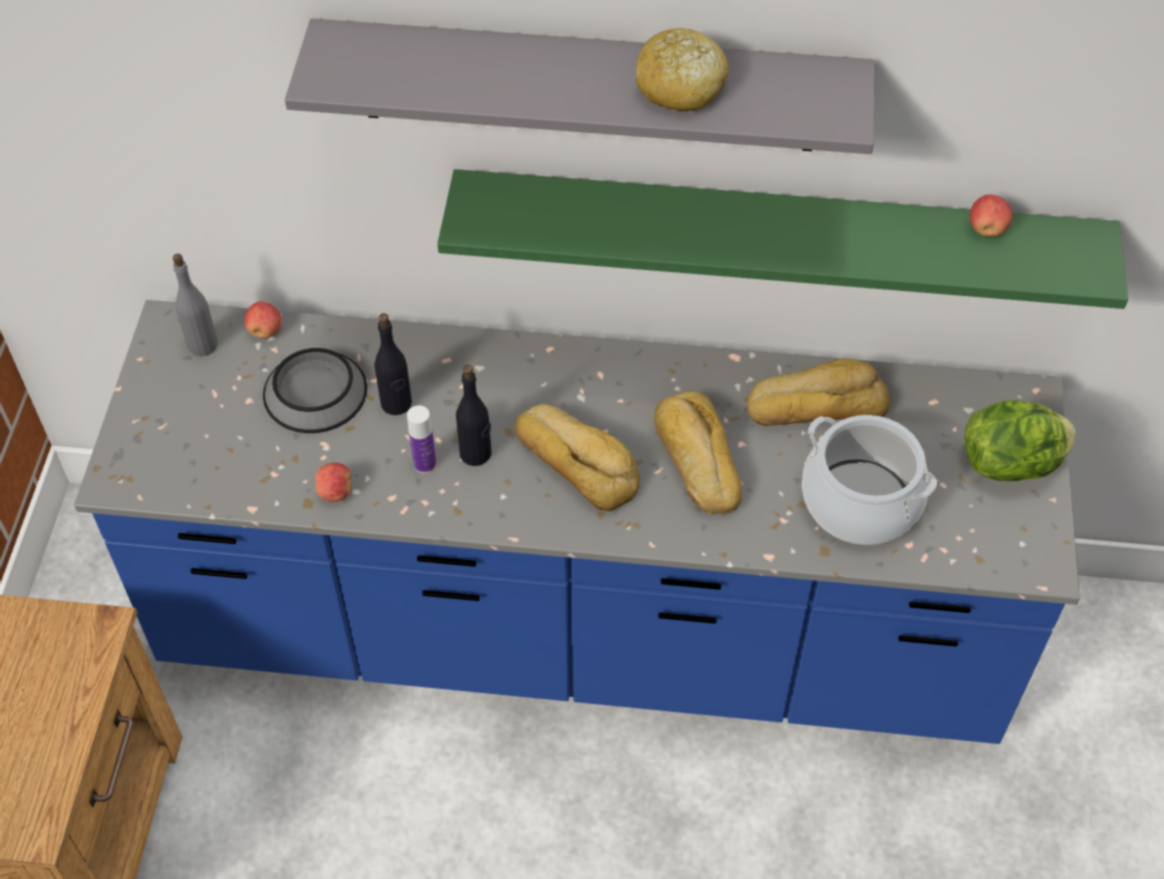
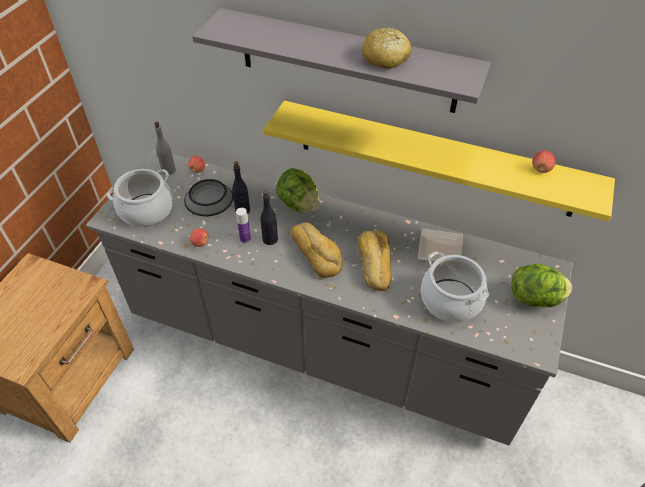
camera: 15 degrees right, 5 degrees down
(193, 445) = (147, 210): none -> cooking pot
(507, 366) = (299, 205): none -> lettuce
(582, 635) = (322, 346): blue counter -> grey counter
(776, 234) = (434, 159): green shelf -> yellow shelf
(816, 404) = (441, 250): bread -> plate

